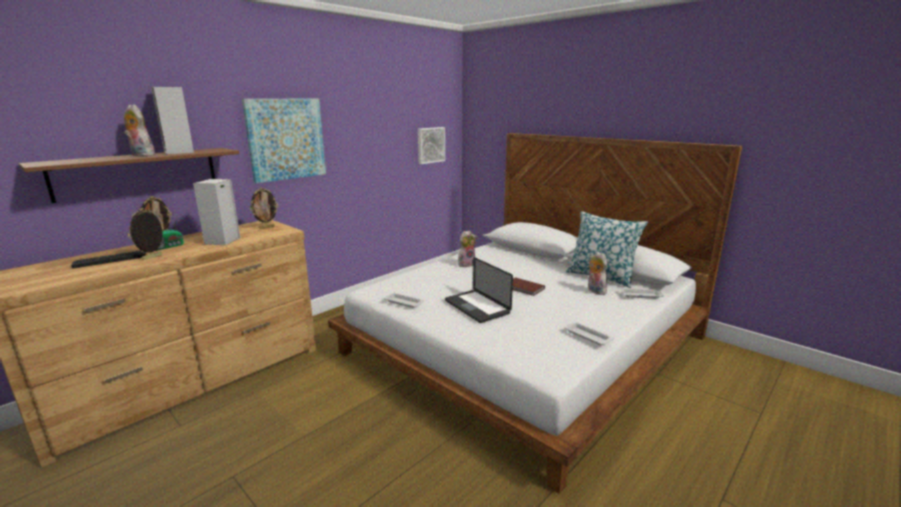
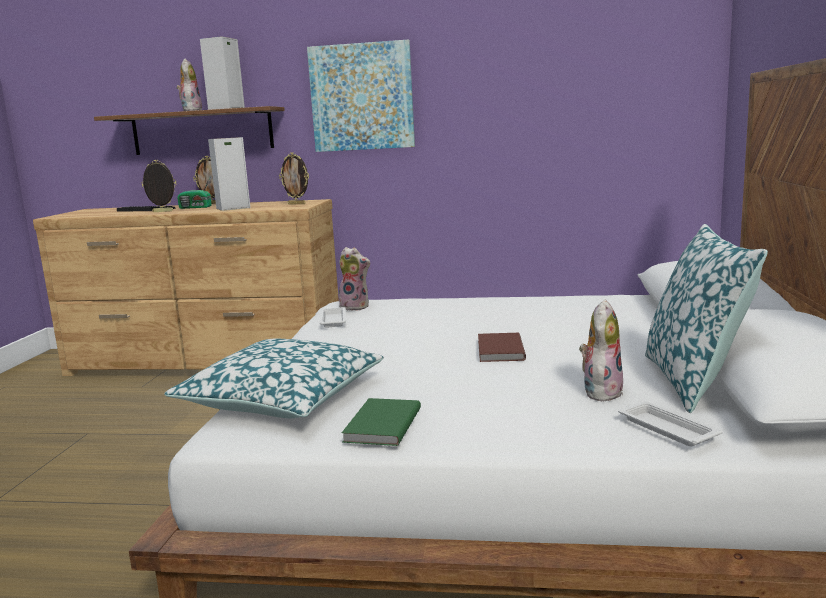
camera: 55 degrees right, 5 degrees down
(430, 145) = (634, 109): picture -> none
(466, 264) = (525, 307): plush toy -> plush toy (356, 307)
(477, 307) = (380, 348): laptop -> none
(518, 347) = (282, 398): none -> pillow
(587, 336) = (380, 425): white tray -> green book

